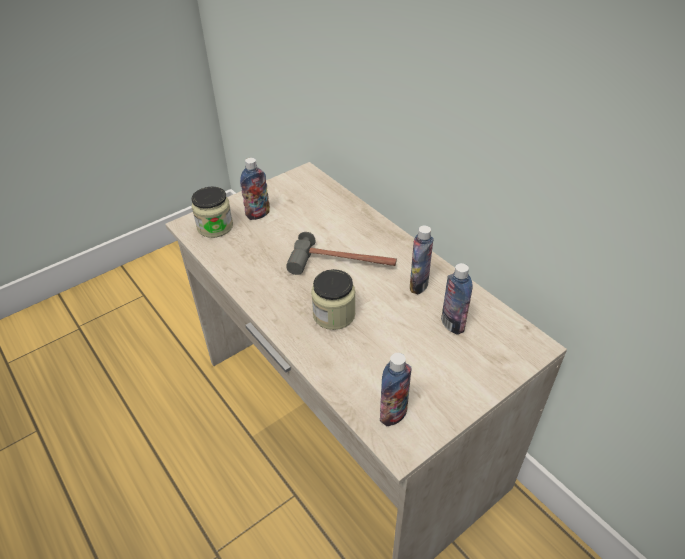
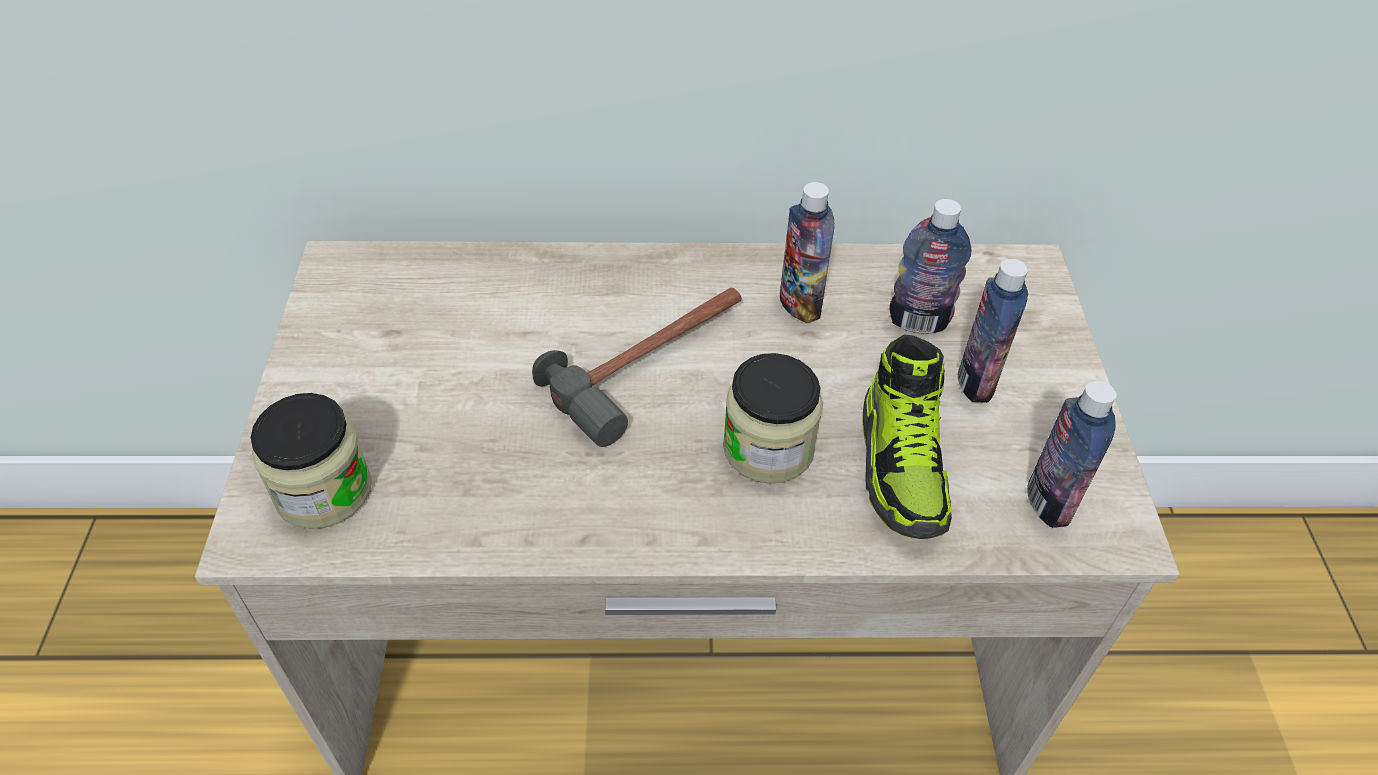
camera: 55 degrees left, 5 degrees up
(258, 214) = (371, 401): bottle -> bottle (976, 382)
(365, 357) = (902, 466): none -> shoe

